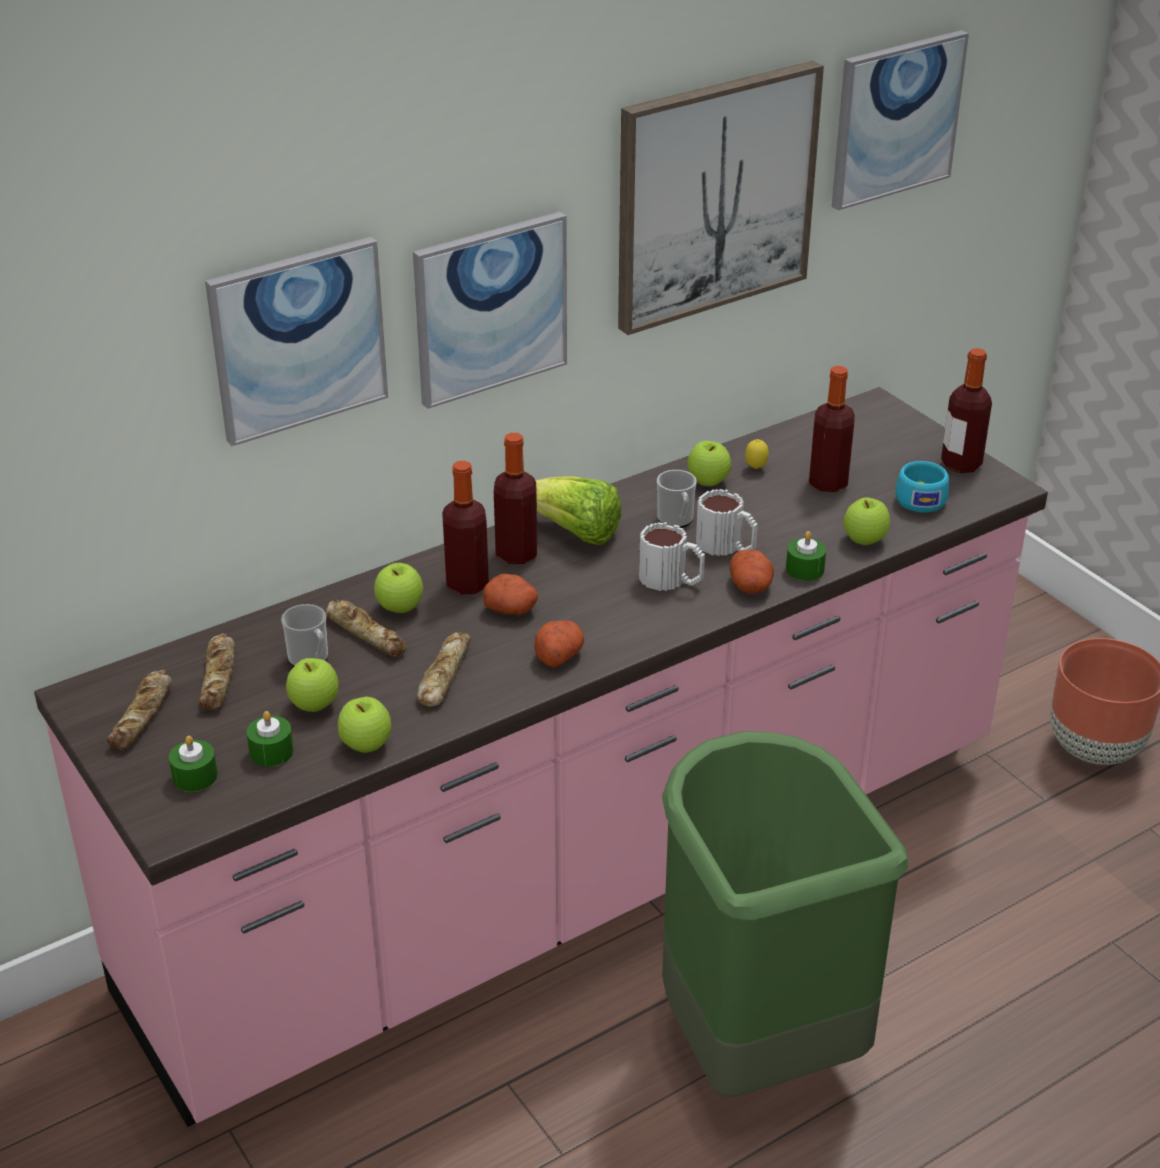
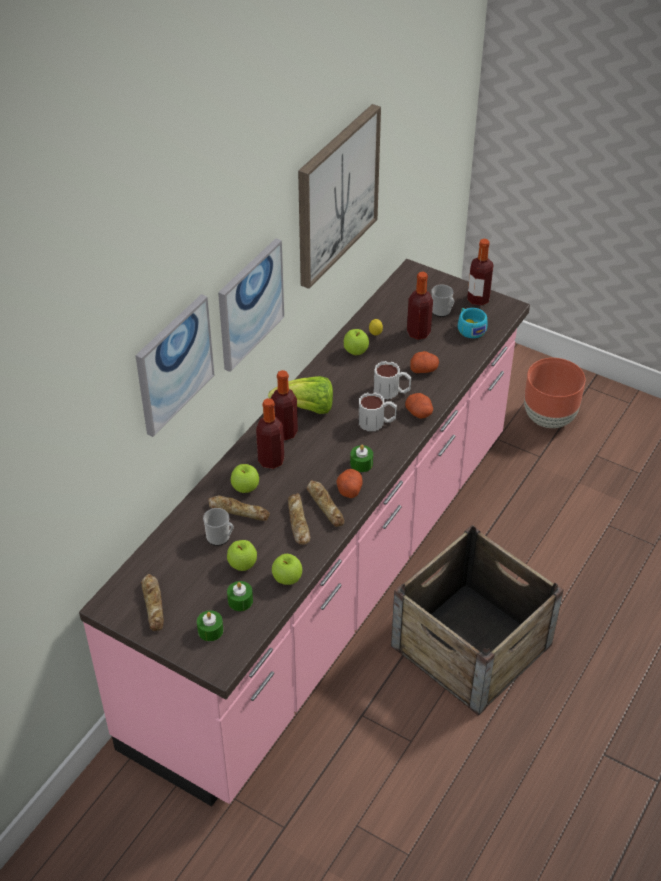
camera: 25 degrees left, 10 degrees up
(219, 678) = (178, 566): bread -> bread (326, 506)
(512, 609) = (305, 468): potato -> potato (424, 369)
(676, 521) = (355, 383): mug -> mug (442, 312)
(754, 1045) = (471, 646): green trash can -> crate
(805, 569) = (440, 393): green candle -> green candle (361, 463)
(864, 540) = (458, 364): apple -> none
(895, 118) = (405, 115): picture -> none

